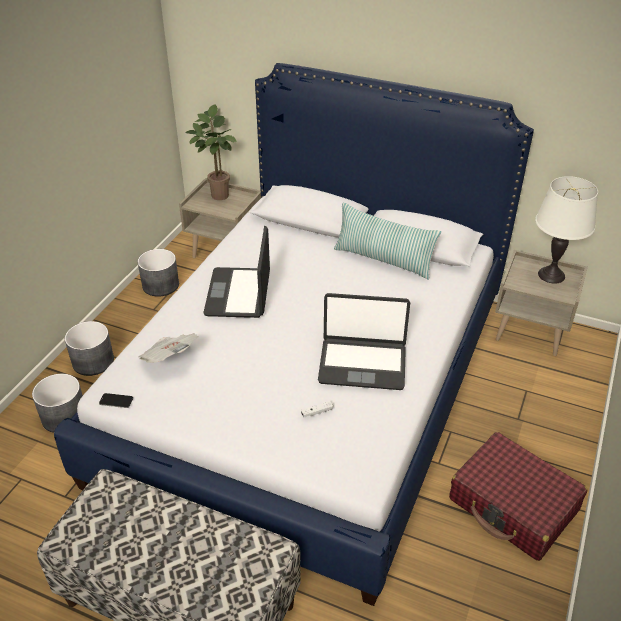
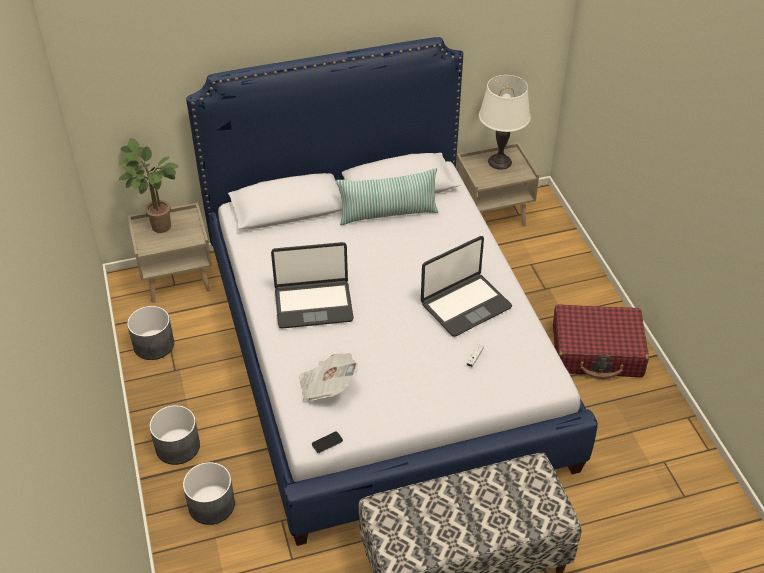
camera: 40 degrees left, 5 degrees up
(239, 293) = (313, 304): laptop -> laptop turned 60 degrees counterclockwise

